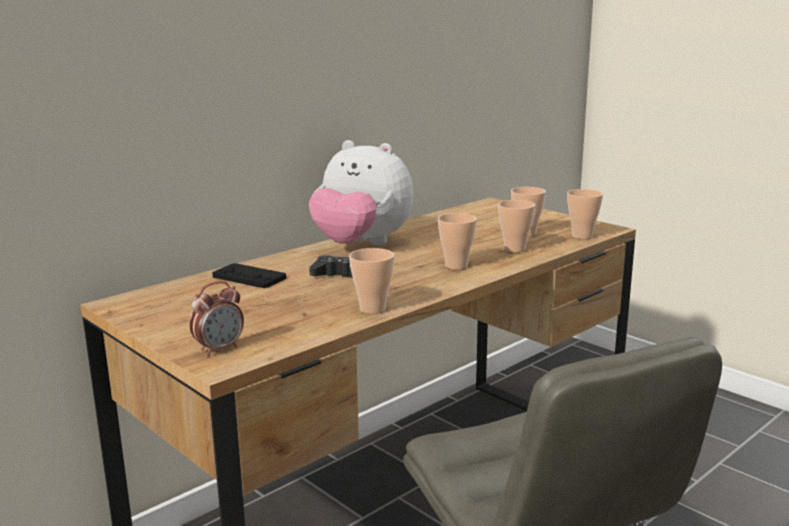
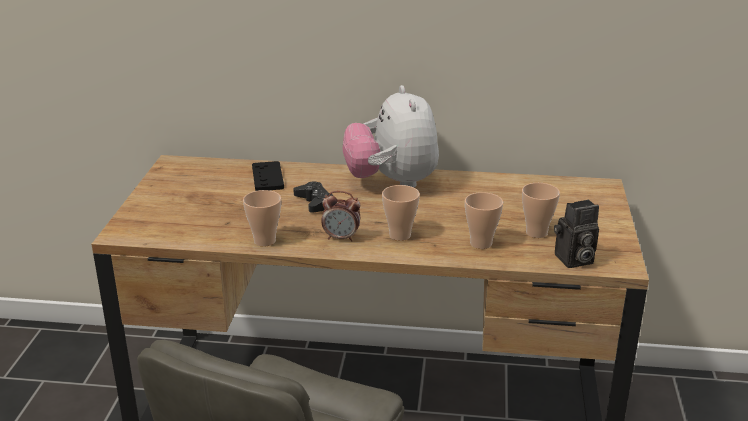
camera: 50 degrees right, 10 degrees up
(219, 349) = (141, 223): alarm clock -> alarm clock (341, 238)
(582, 236) = (573, 260): cup -> camera

